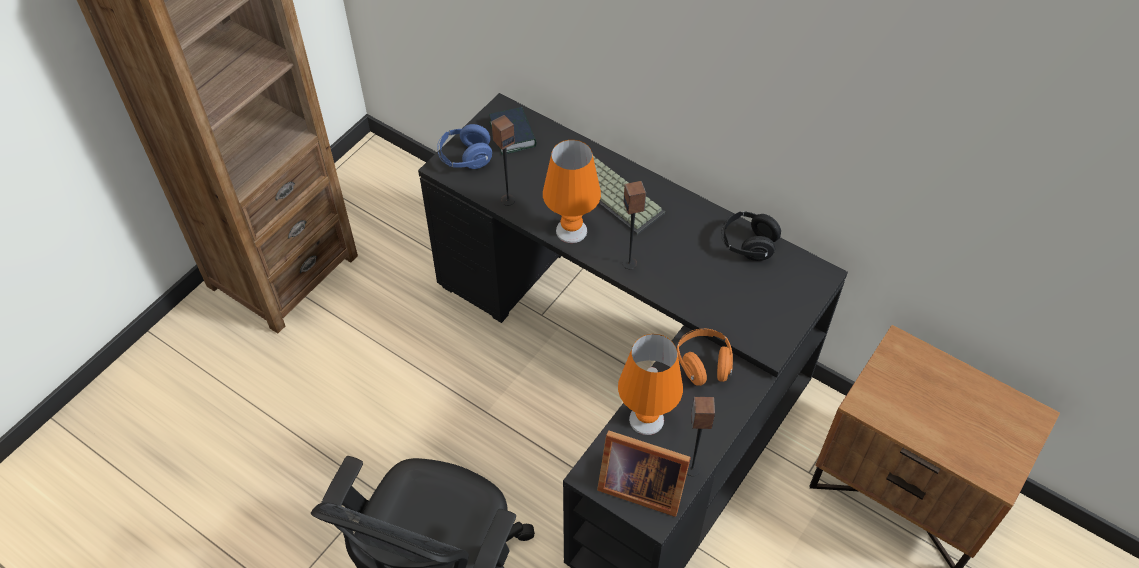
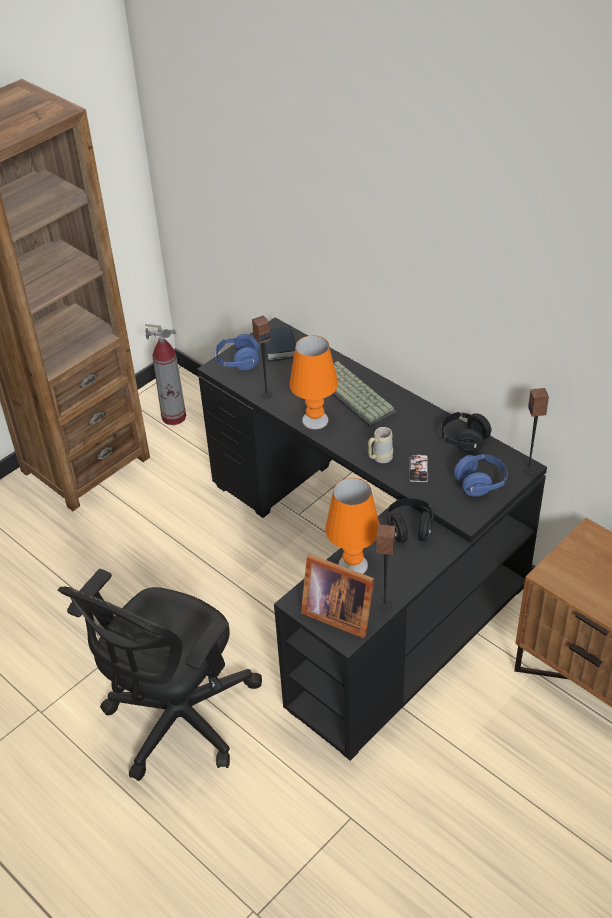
camera: 10 degrees right, 10 degrees down
(377, 201) = (174, 417): none -> fire extinguisher
(629, 263) = (359, 447): speaker -> speaker (529, 468)
(655, 277) = (379, 459): none -> beige mug
(703, 287) = (418, 469): none -> phone
(703, 364) = (410, 528): orange headphones -> black headphones
(777, 300) = (480, 483): none -> blue headphones

